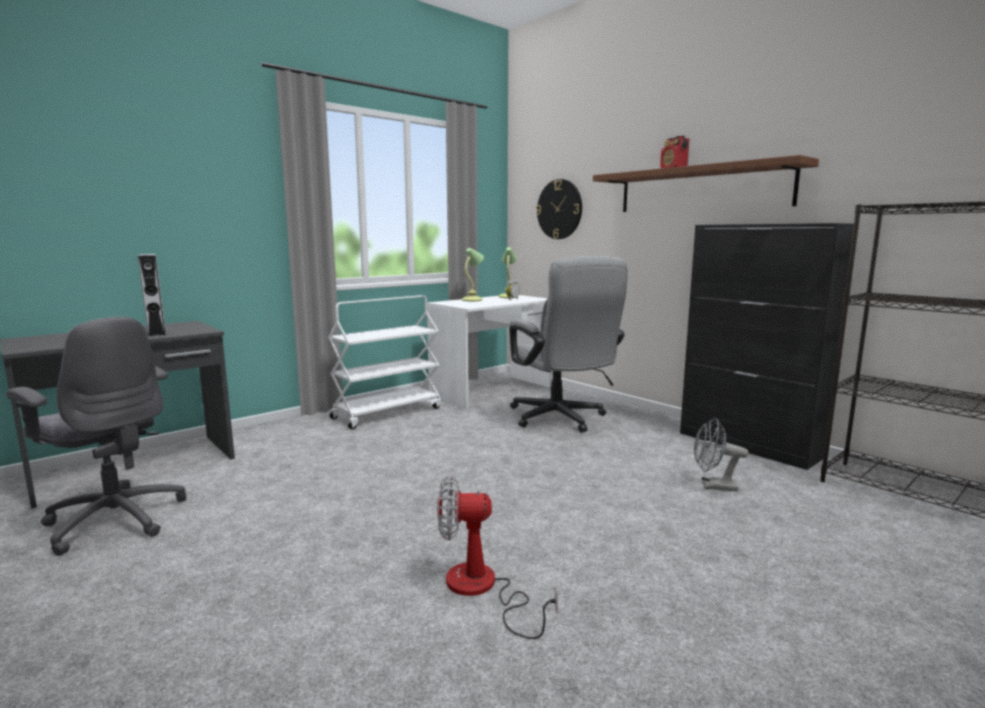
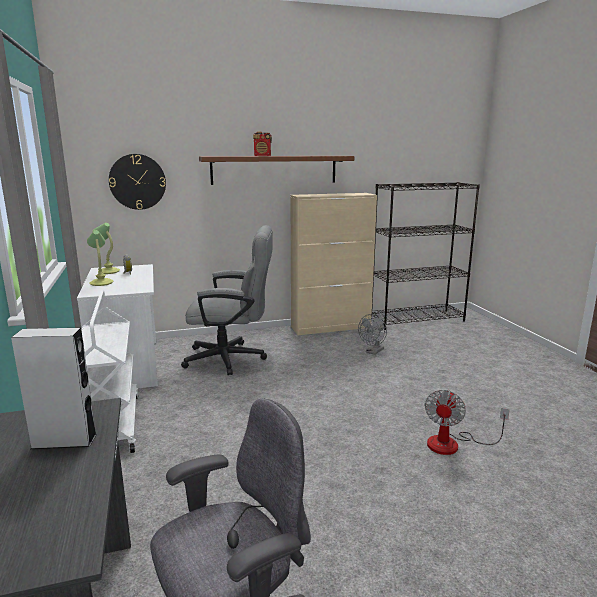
camera: 65 degrees left, 5 degrees up
(748, 445) = (331, 327): black cabinet -> beige cabinet

